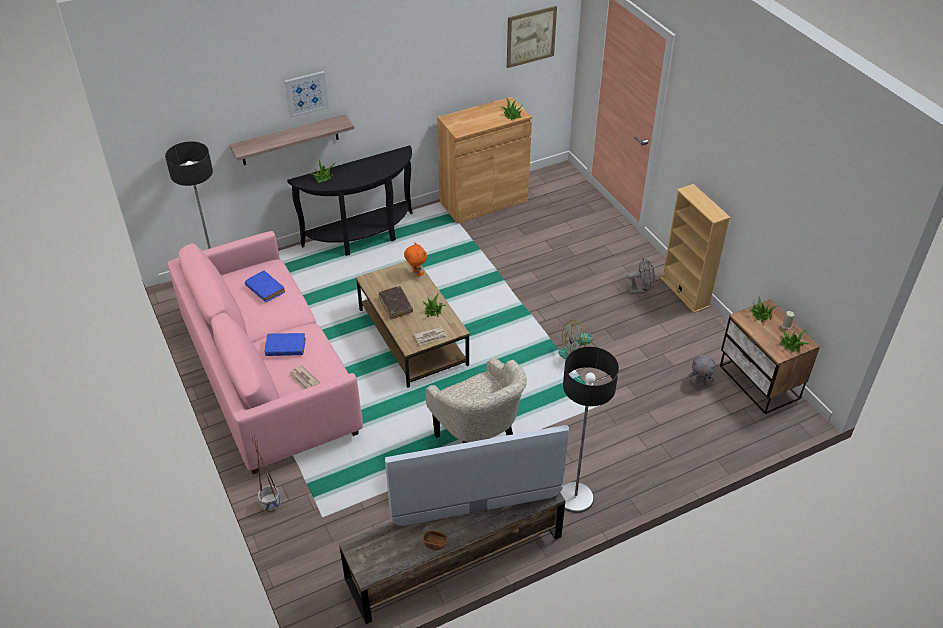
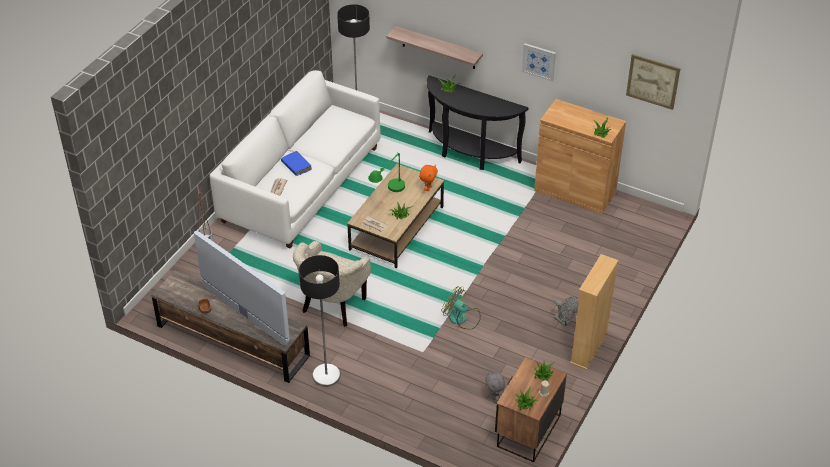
camera: 55 degrees right, 0 degrees up
(265, 289) = (337, 129): blue book -> none
(268, 376) = (301, 184): pink sofa -> white sofa
(306, 93) = (456, 21): picture -> picture (539, 61)
(395, 305) = (388, 195): brown book -> green table lamp

